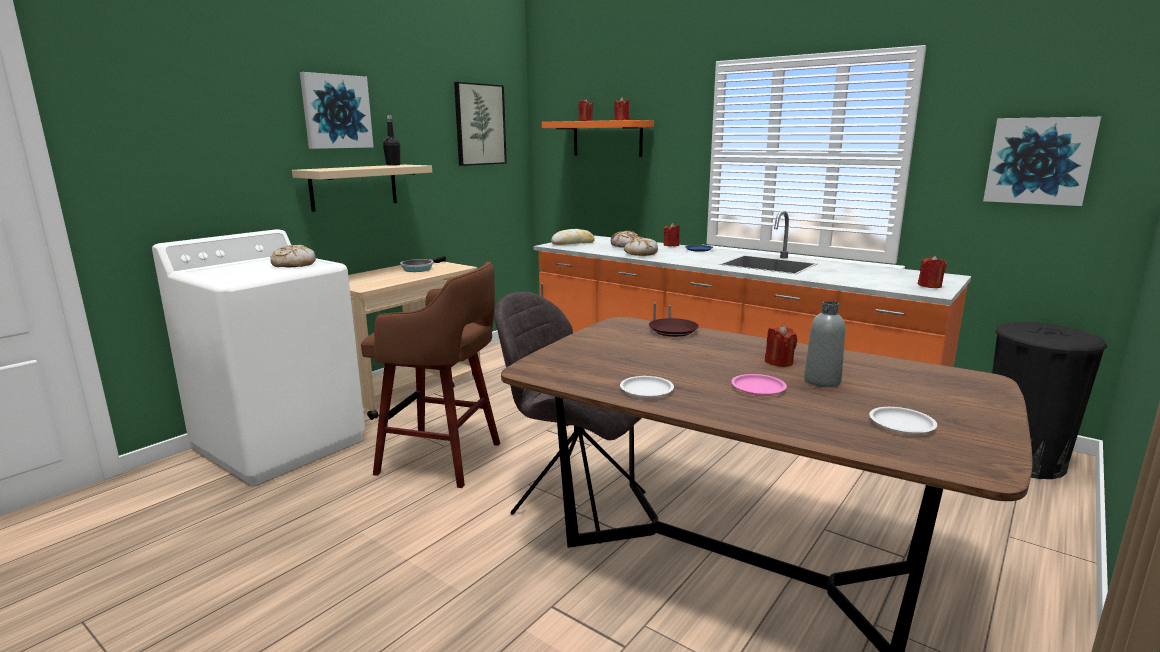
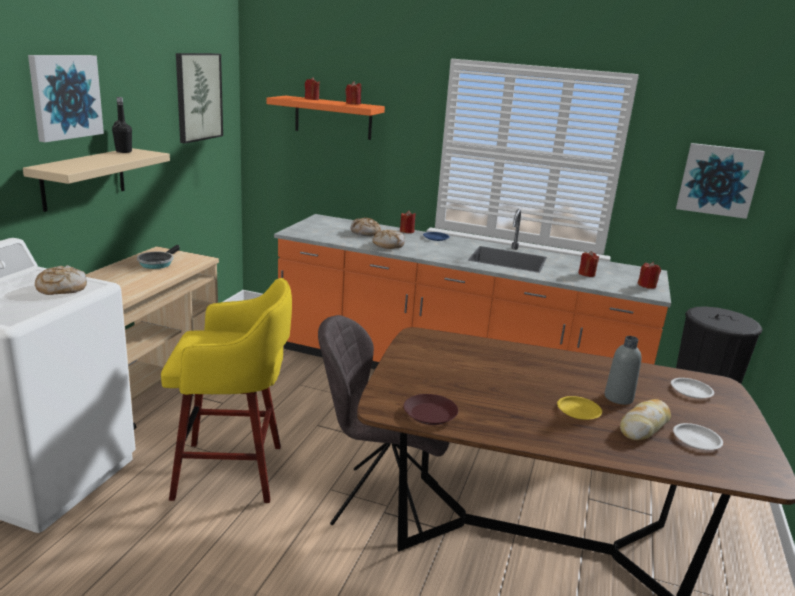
camera: 20 degrees left, 5 degrees up
(443, 459) = (233, 472): brown stool -> yellow stool
(573, 243) = (311, 229): bread -> bread (644, 426)
(646, 390) = (497, 423): white plate -> white plate (691, 390)
(672, 331) = (468, 344): brown plate -> brown plate (429, 414)
(758, 388) = (578, 411): pink plate -> yellow plate
(779, 362) = (575, 377): red candle -> red candle (586, 274)

